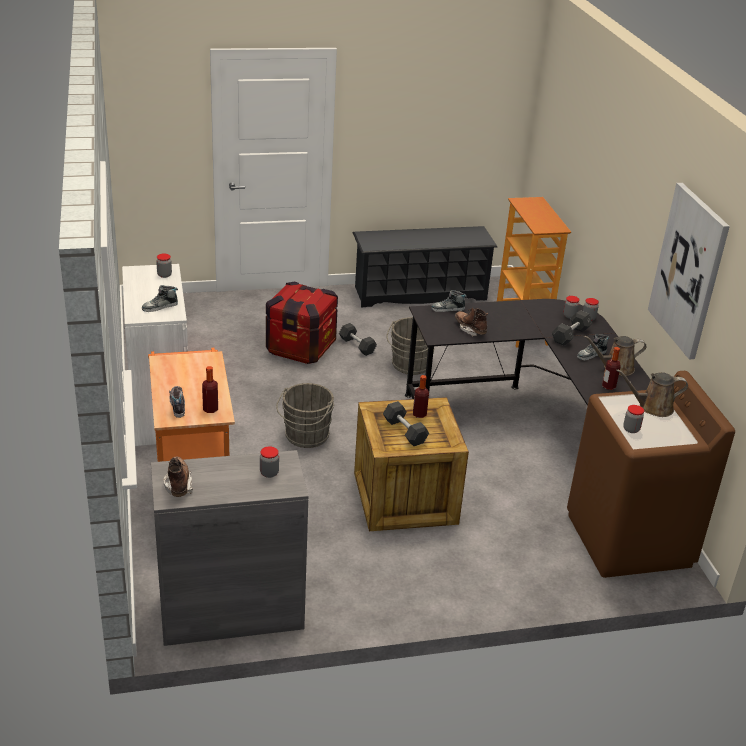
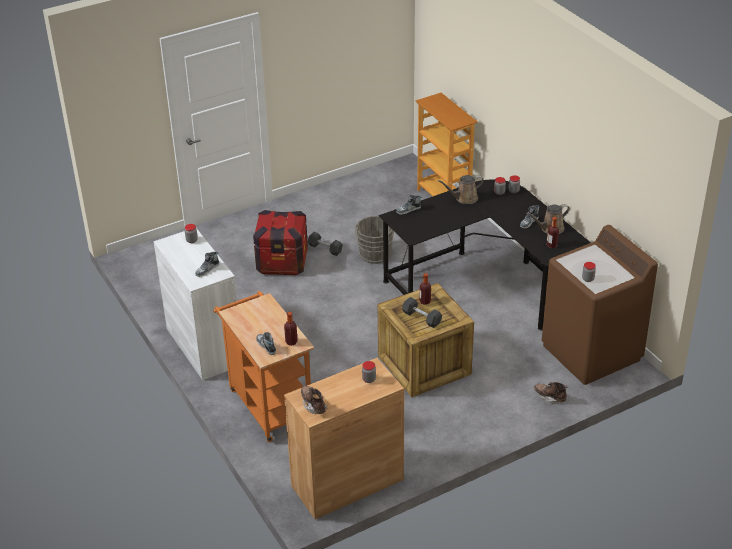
camera: 15 degrees left, 5 degrees up
(231, 612) = (347, 483): grey cabinet -> brown cabinet
(305, 437) = (327, 337): grey bucket -> none
(419, 293) = (350, 188): black shoe rack -> none
(470, 329) = (433, 223): brown boot -> brown boot (549, 397)
(570, 335) = (507, 209): grey dumbbell -> none
(652, 407) = (594, 258): brown watering can -> brown watering can (464, 198)
(688, 270) = (596, 153): picture -> none

